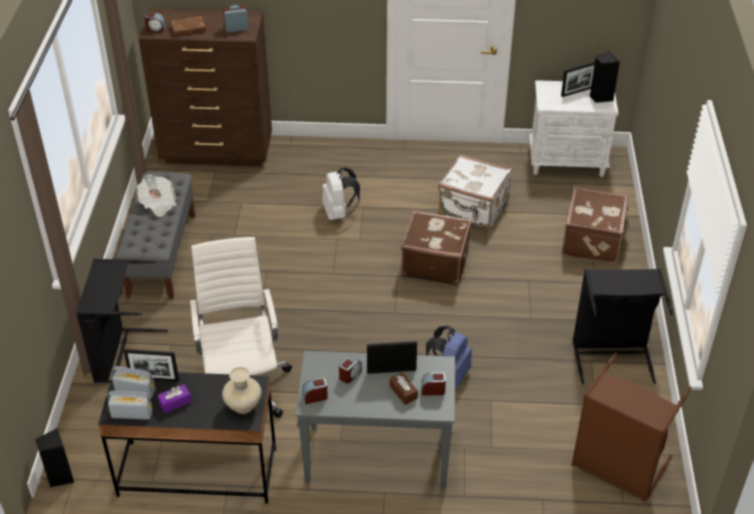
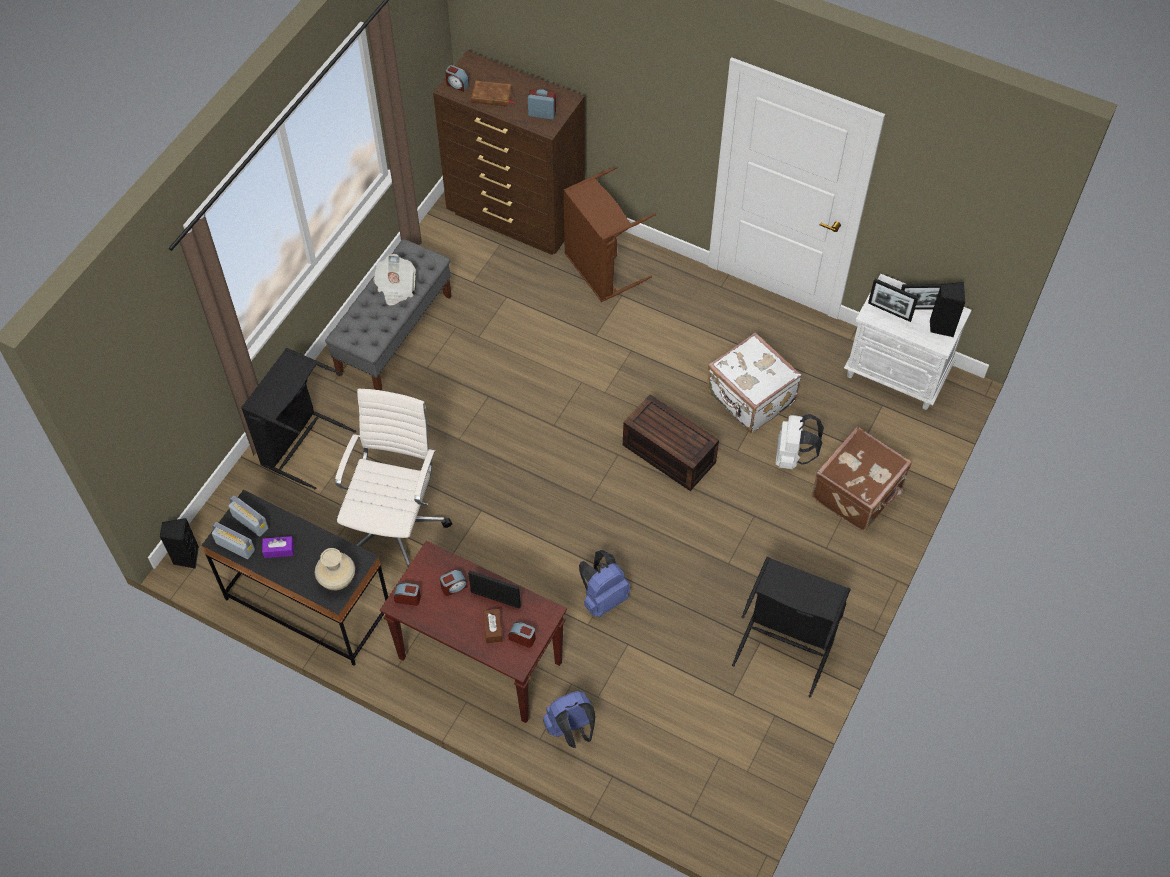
camera: 25 degrees right, 15 degrees up
(154, 378) = (273, 515): picture frame -> picture frame (889, 311)
(339, 213) = (601, 349): white backpack -> white backpack (793, 456)
(375, 458) = (478, 661): grey console table -> brown console table
(435, 263) = (667, 454): brown suitcase -> brown storage box
(486, 479) = (571, 729): none -> blue backpack
(617, 468) = (707, 775): brown laundry basket -> brown laundry basket (599, 270)

